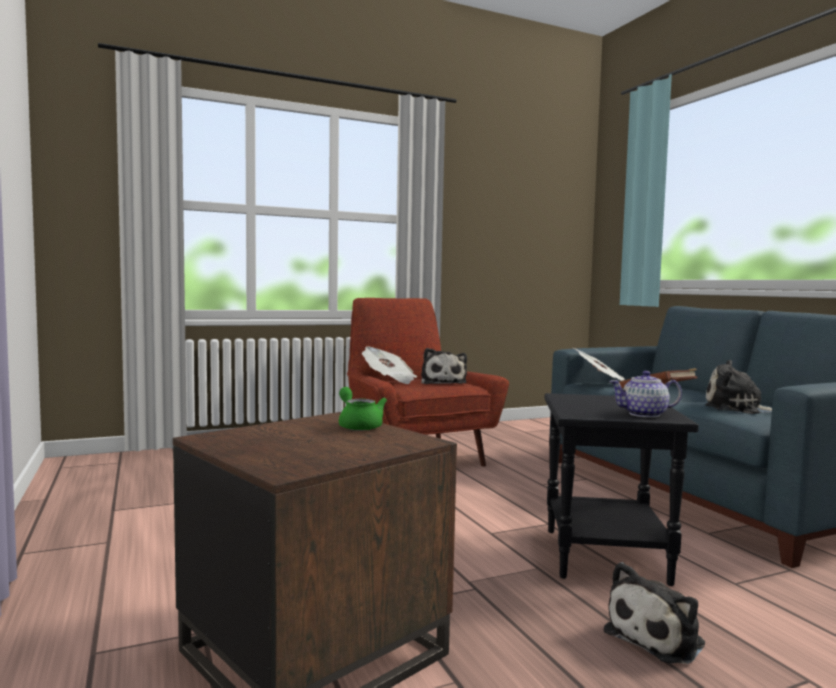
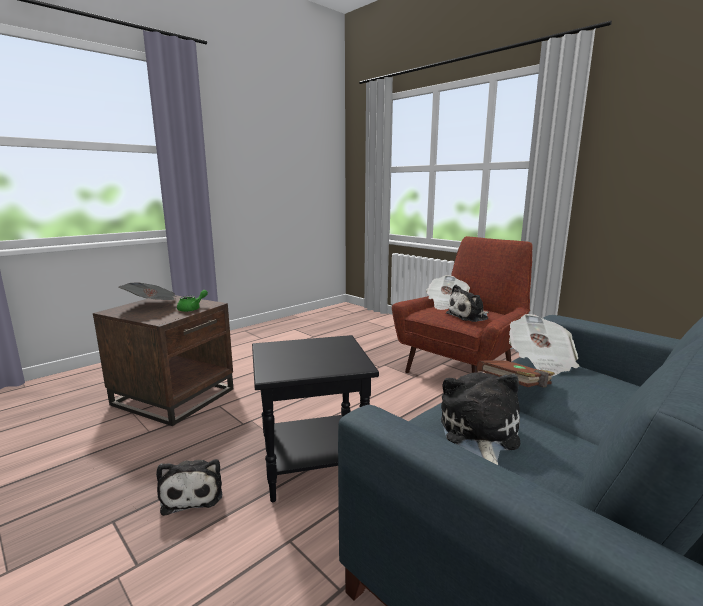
camera: 70 degrees right, 10 degrees up
(292, 444) = (153, 306): none -> newspaper
(645, 414) = (280, 365): teapot -> none
(658, 637) = (192, 493): plush toy -> plush toy turned 135 degrees counterclockwise

